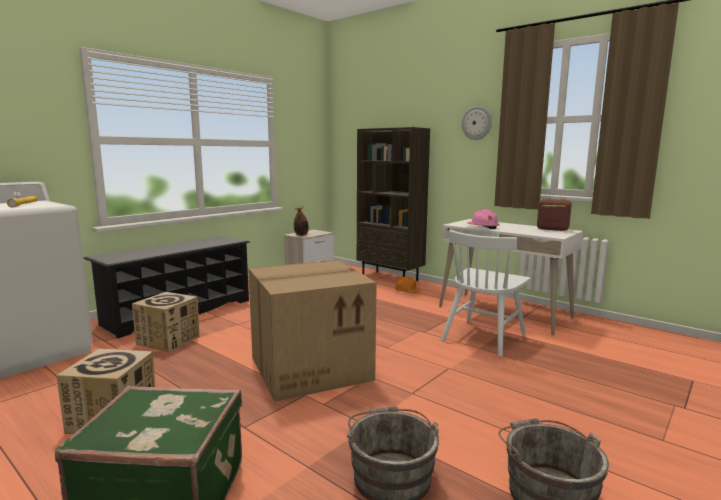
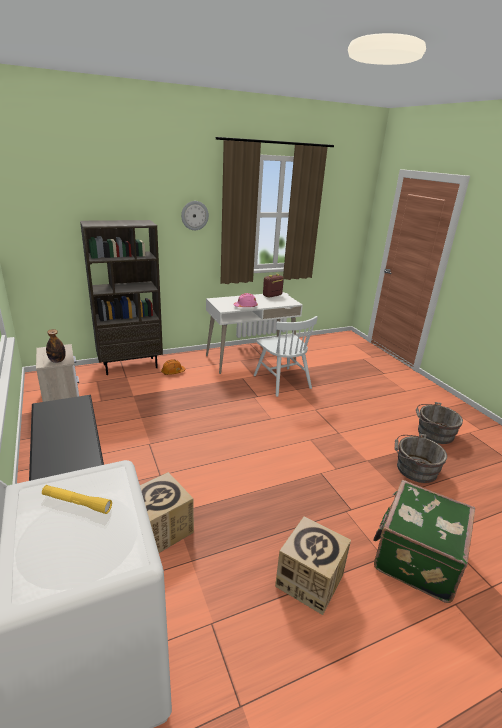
camera: 65 degrees left, 15 degrees up
(311, 367) = (281, 458): cardboard box -> none

